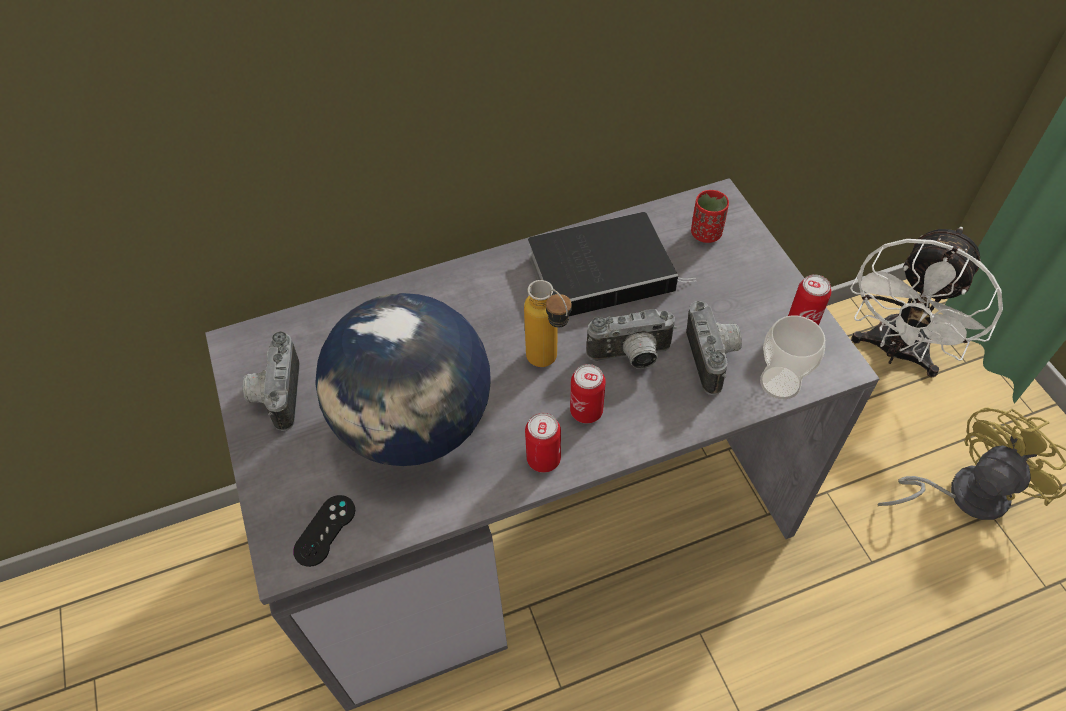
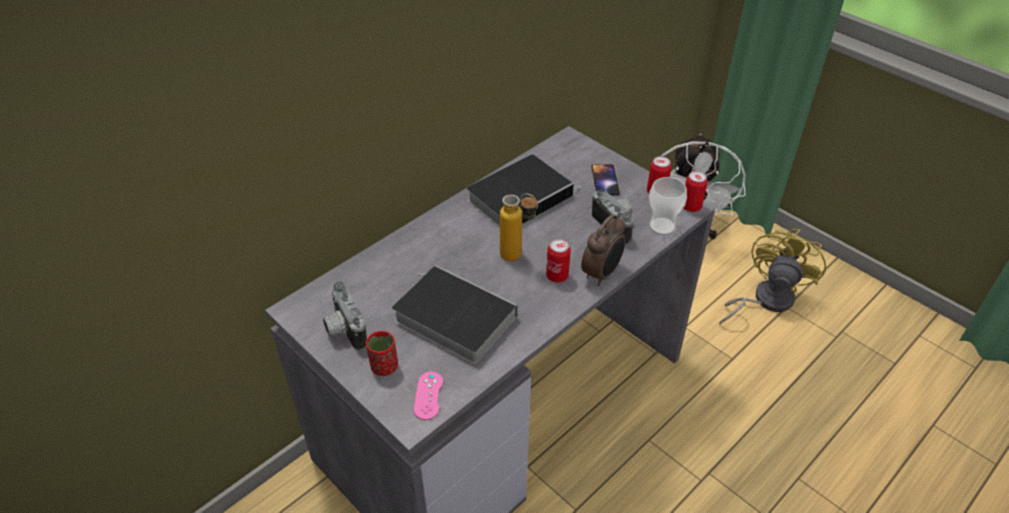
camera: 25 degrees left, 10 degrees down
(325, 530) = (428, 395): black game controller -> pink game controller
(414, 425) = (451, 318): globe -> book
(543, 459) = (546, 310): can -> can (691, 207)
(631, 357) = (567, 239): camera -> none
(651, 429) = (602, 273): none -> alarm clock
(706, 233) = (572, 159): red cup -> red cup (384, 366)
(735, 280) = (605, 180): none -> phone

